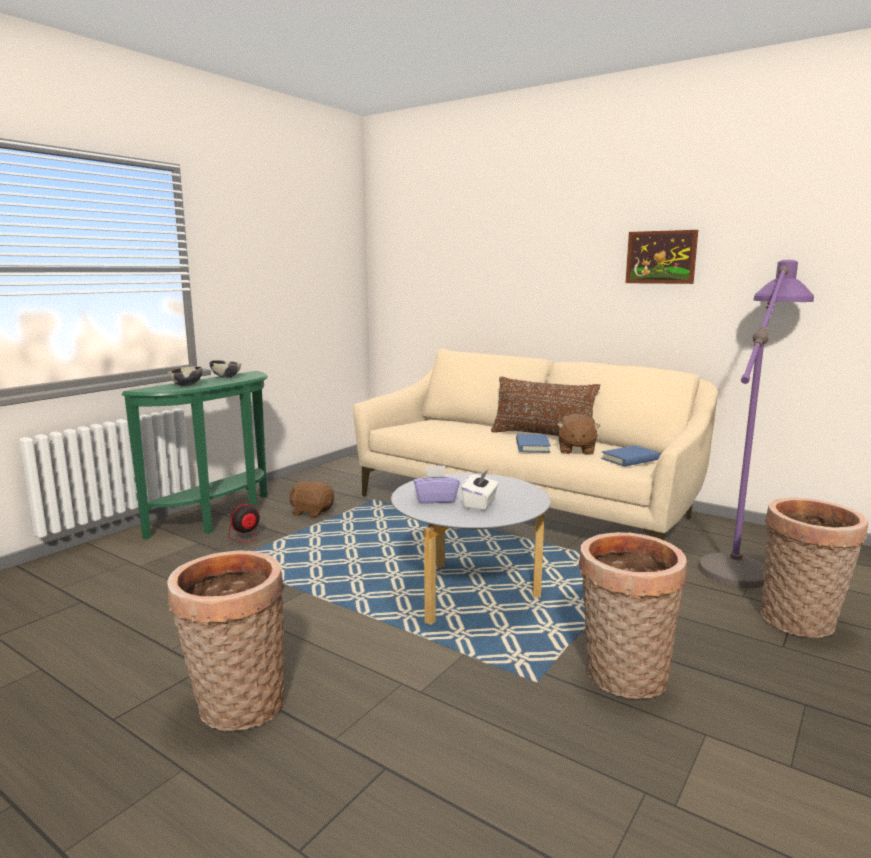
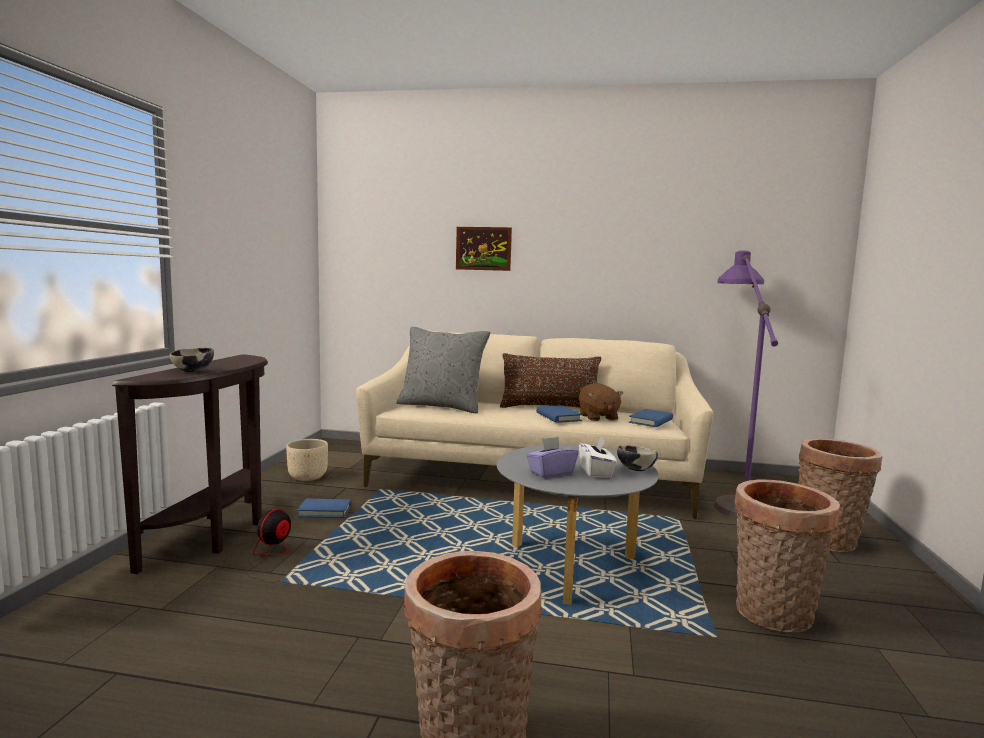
camera: 25 degrees left, 5 degrees down
(220, 519) = (218, 534): green console table -> brown console table
(226, 377) = (223, 361): bowl -> bowl (635, 469)
(312, 512) = (325, 511): brown plush toy -> blue book
(326, 482) = (308, 477): none -> beige planter
(435, 426) = (442, 406): none -> grey pillow
(661, 257) = (631, 246): picture -> picture (483, 248)

